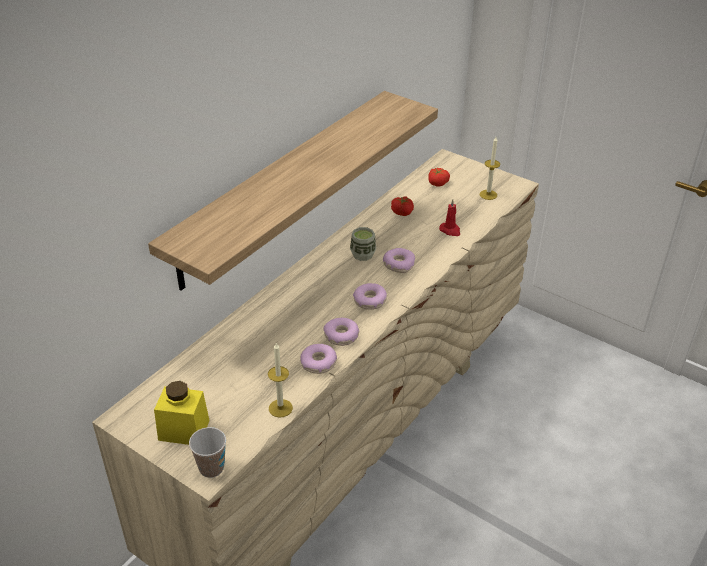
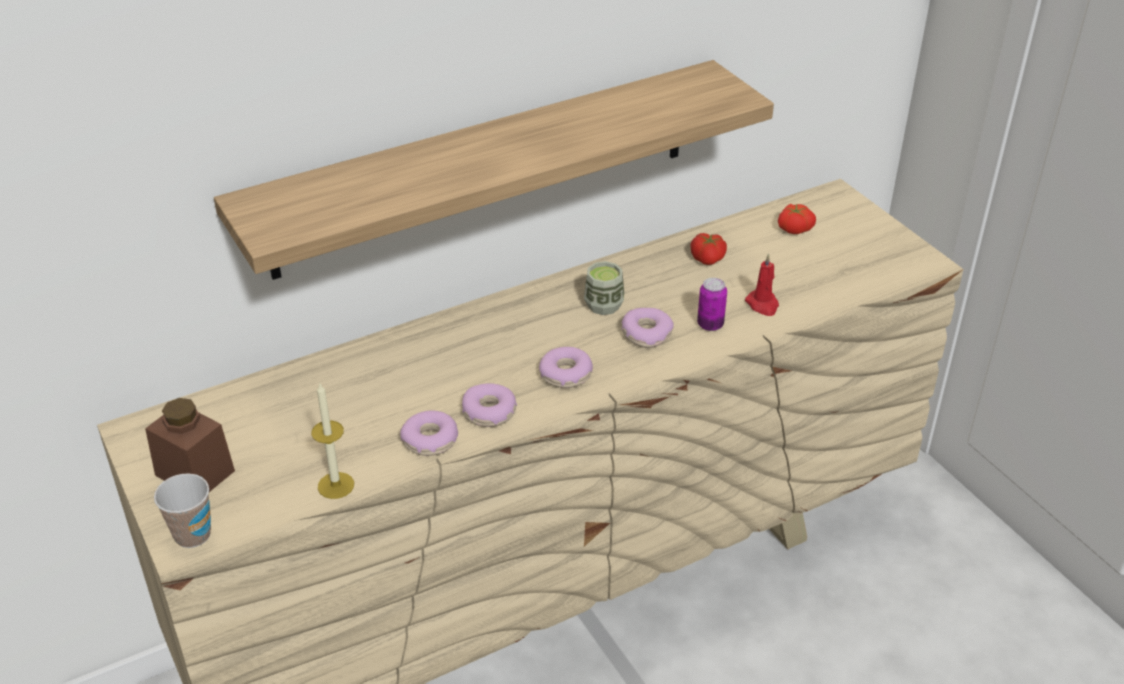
camera: 25 degrees right, 0 degrees up
(184, 430) = (195, 473): yellow jar -> brown jar
(430, 249) = (710, 325): none -> can
(488, 195) = (864, 266): candle -> none

